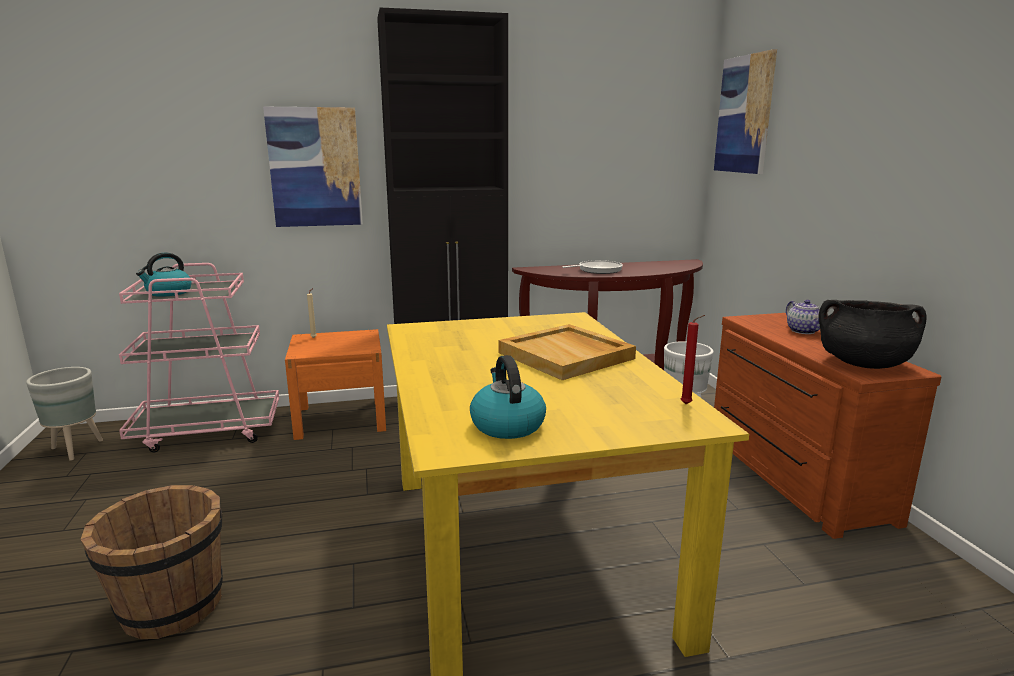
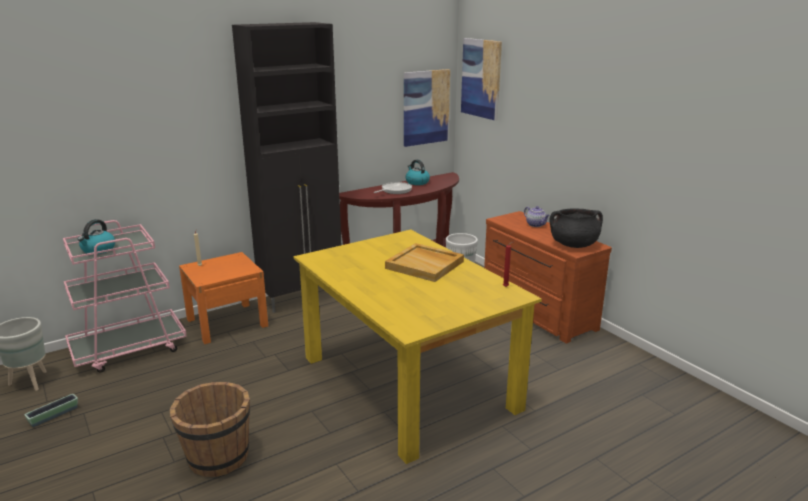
camera: 20 degrees left, 5 degrees up
(54, 495) = (54, 415): none -> planter
(315, 167) = (189, 137): picture -> picture (426, 107)
(506, 425) = (428, 313): kettle -> kettle (417, 182)

